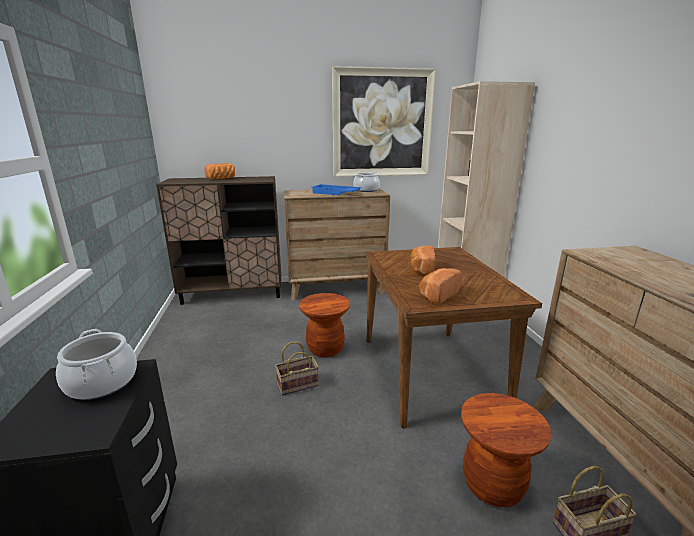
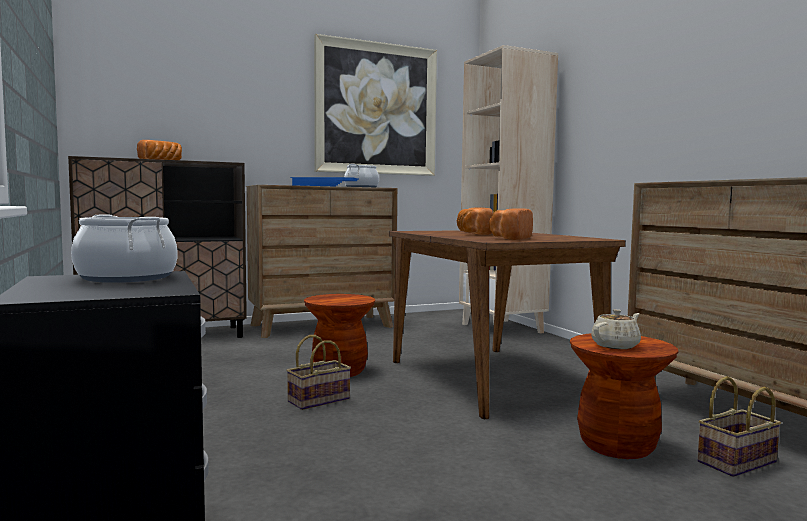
camera: 15 degrees left, 15 degrees down
(496, 424) = (616, 345): none -> beige teapot

